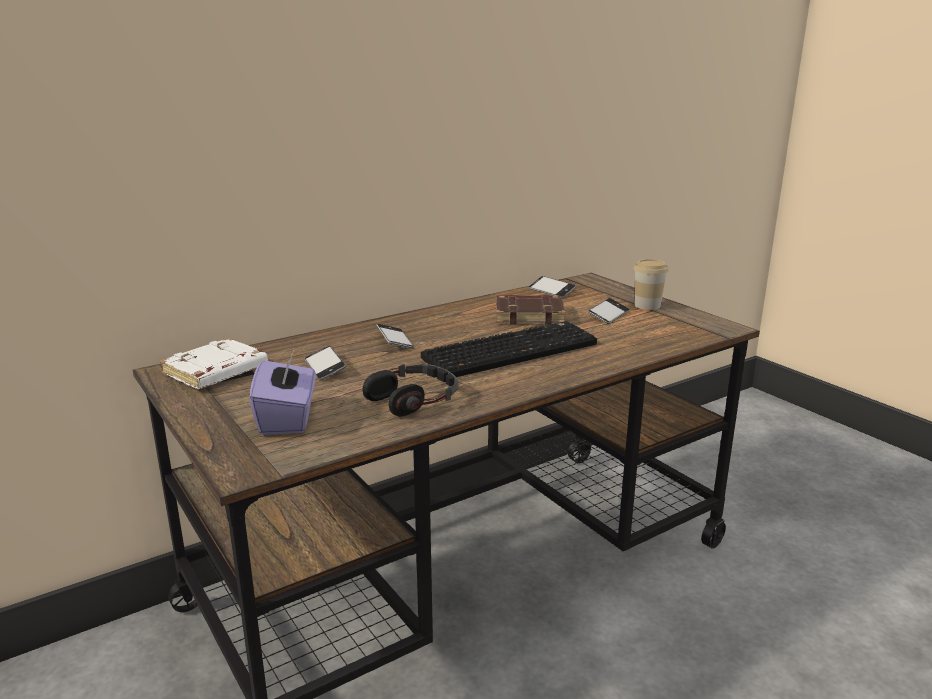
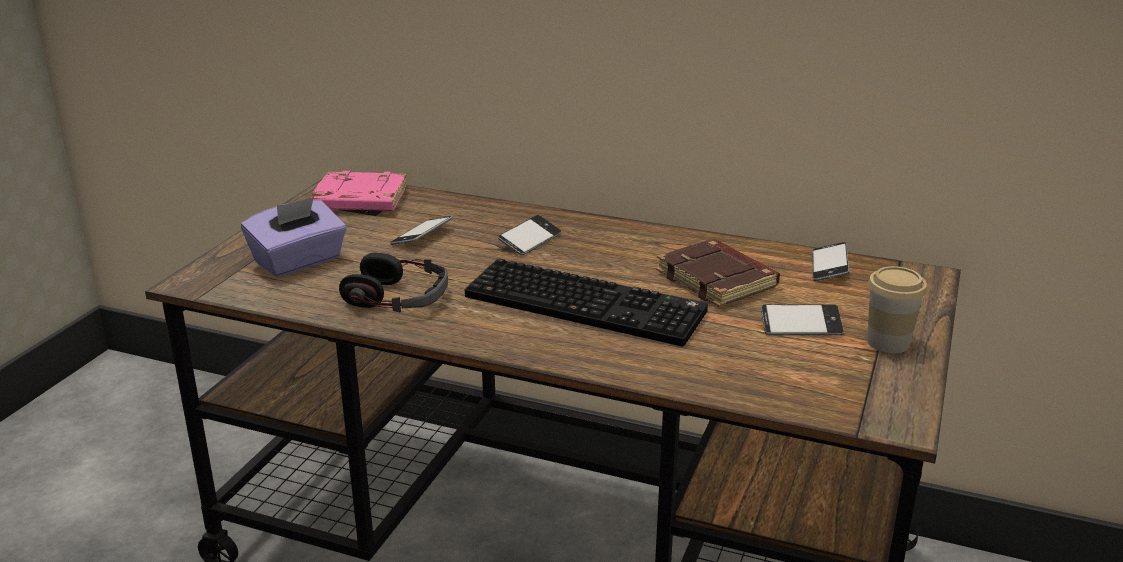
camera: 55 degrees right, 5 degrees up
(216, 371) = (359, 200): white book -> pink book

